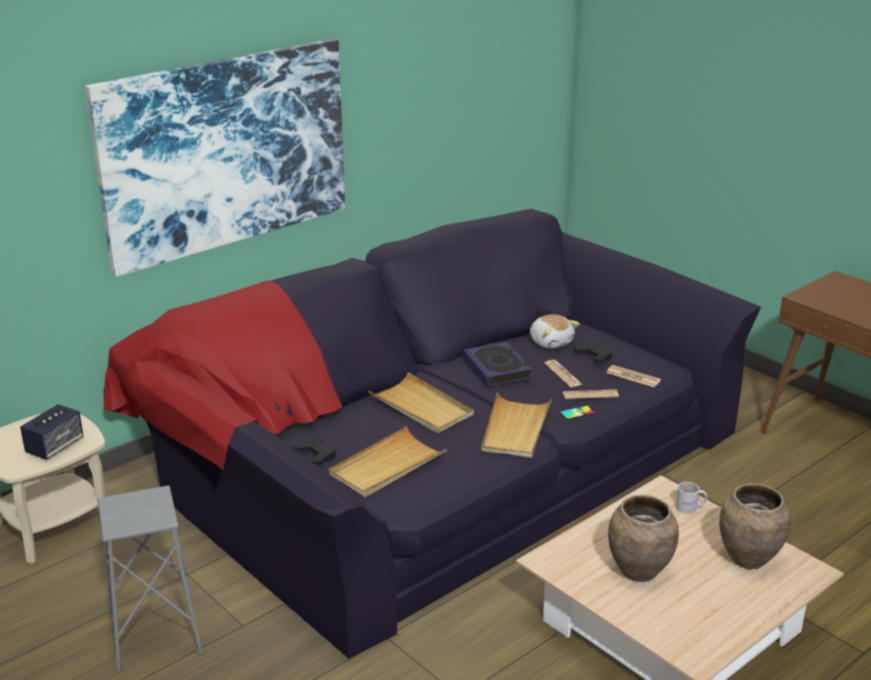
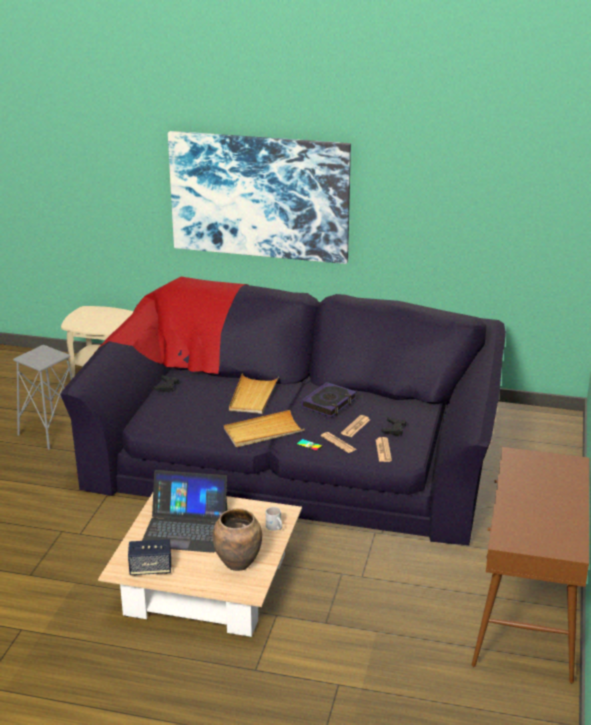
camera: 55 degrees right, 0 degrees up
(55, 447) = (97, 324): speaker -> speaker (150, 569)
(386, 466) = (178, 409): beige tray -> none
(551, 342) = (395, 410): plush toy -> none
(638, 571) = (185, 528): brown vase -> laptop

